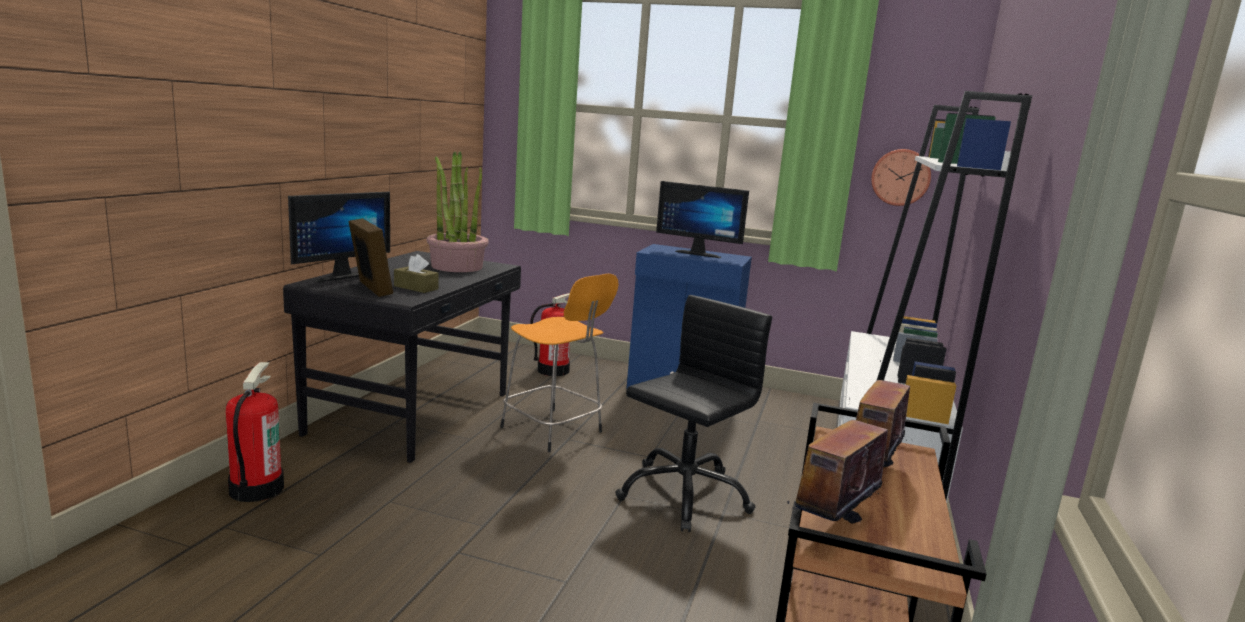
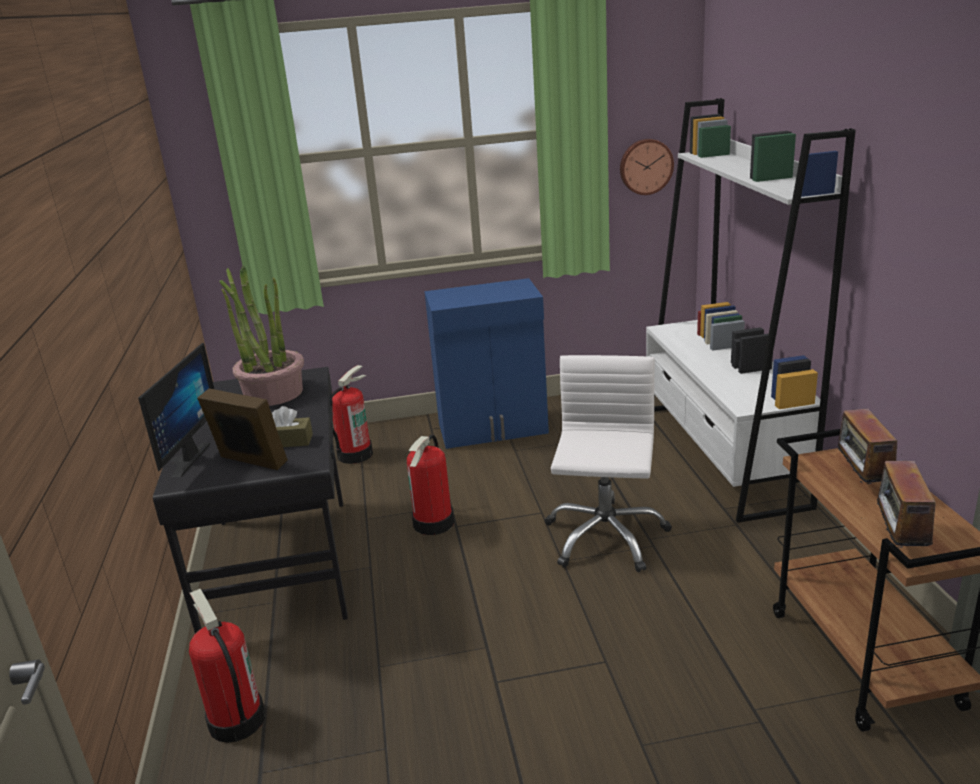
camera: 25 degrees left, 10 degrees up
(553, 431) = (434, 523): orange stool -> fire extinguisher
(683, 494) = (605, 537): black office chair -> white office chair
(699, 253) = (484, 291): monitor -> none

